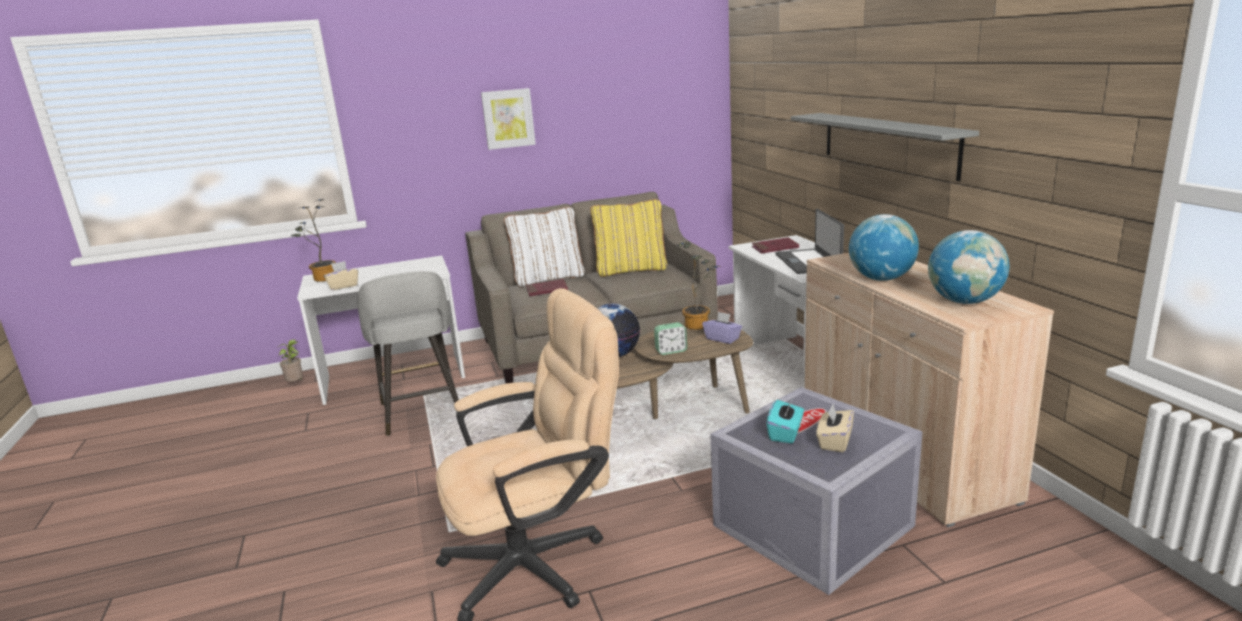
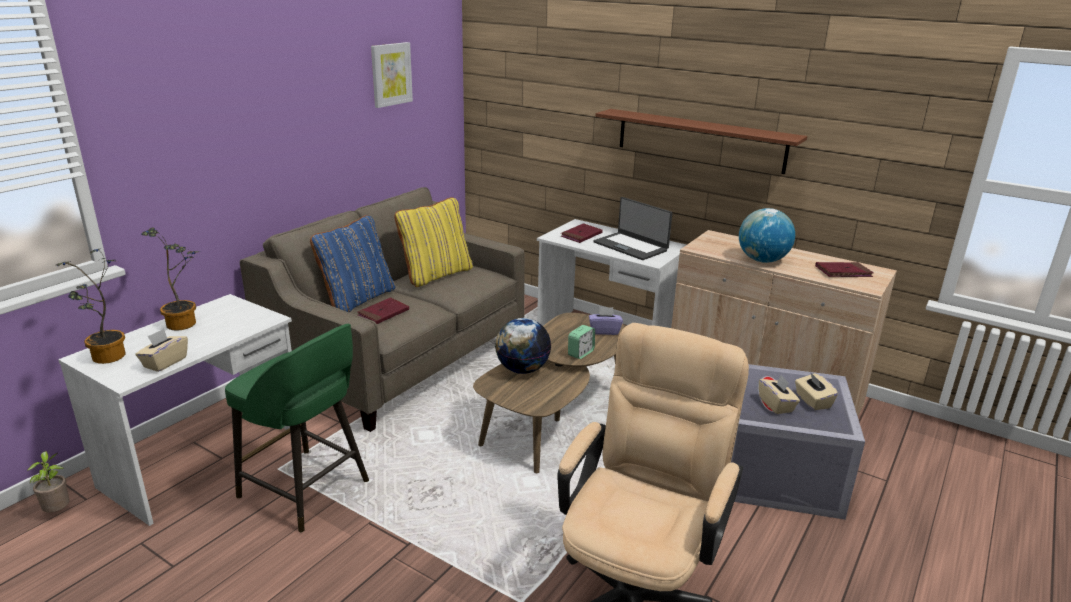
camera: 40 degrees left, 5 degrees up
(422, 412) = (306, 490): grey stool -> green stool
(508, 118) = (277, 116): picture -> picture (391, 74)
(548, 279) = (357, 299): white pillow -> blue pillow
(700, 325) = (565, 321): potted plant -> potted plant (185, 322)
(785, 433) = (776, 405): turquoise tissue box -> beige tissue box
(887, 143) = (700, 140): grey shelf -> brown shelf
(964, 302) = (843, 272): globe -> red book

